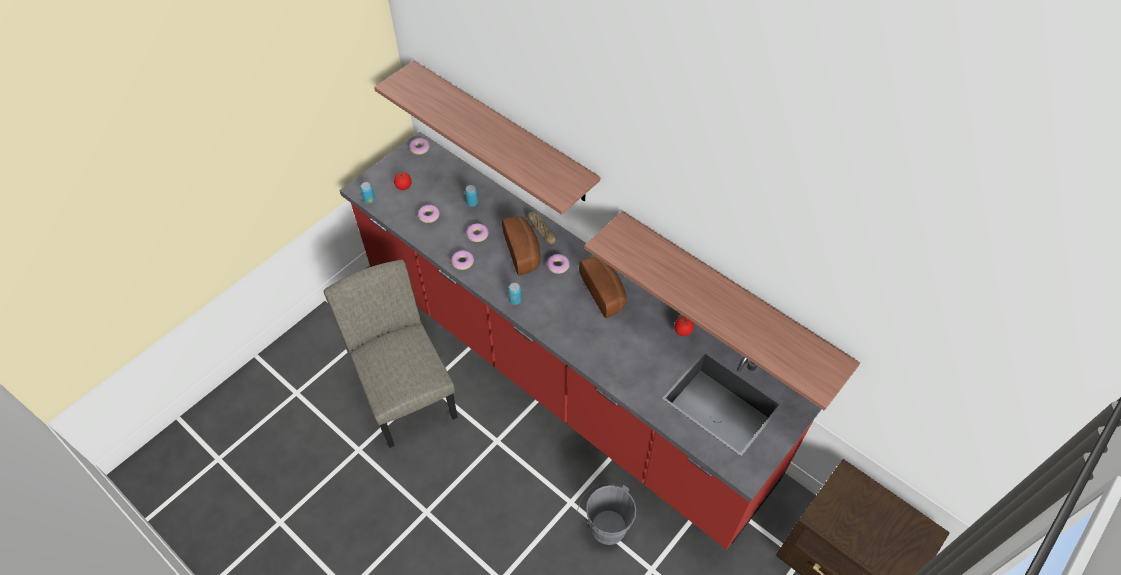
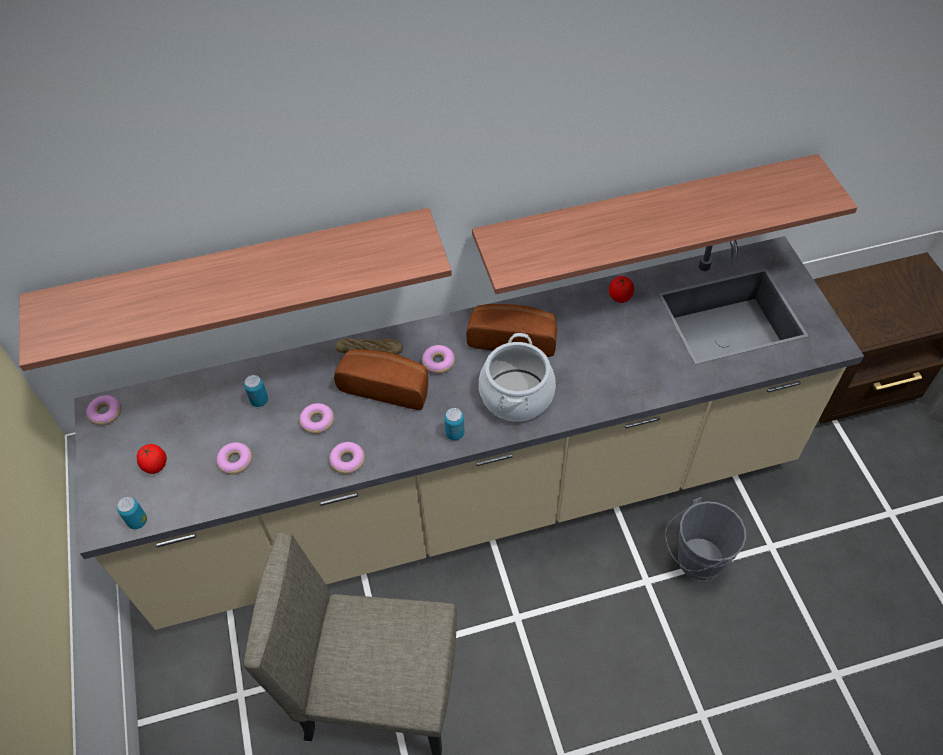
camera: 55 degrees left, 0 degrees up
(560, 374) = (475, 497): red counter -> beige counter
(564, 315) = (516, 395): none -> cooking pot

